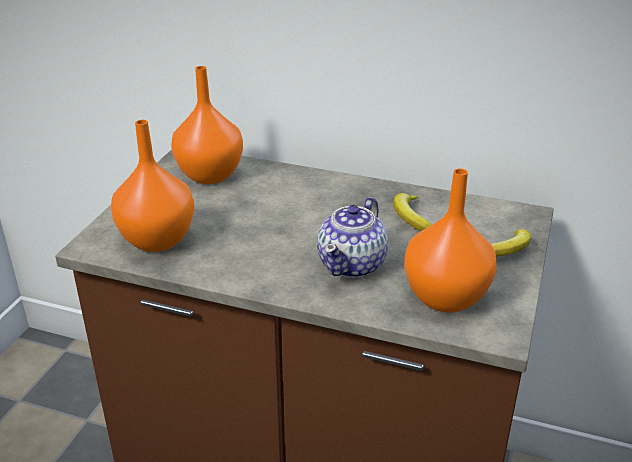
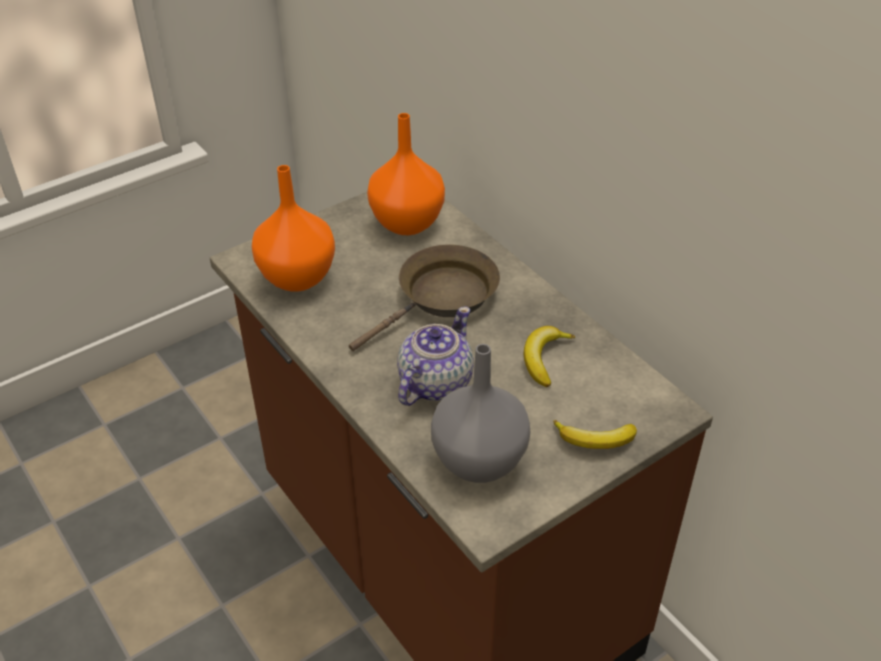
camera: 35 degrees right, 10 degrees up
(293, 210) = (442, 298): none -> brown frying pan
(353, 264) = (434, 383): teapot -> teapot turned 150 degrees clockwise
(445, 296) = (480, 460): orange vase -> grey vase

